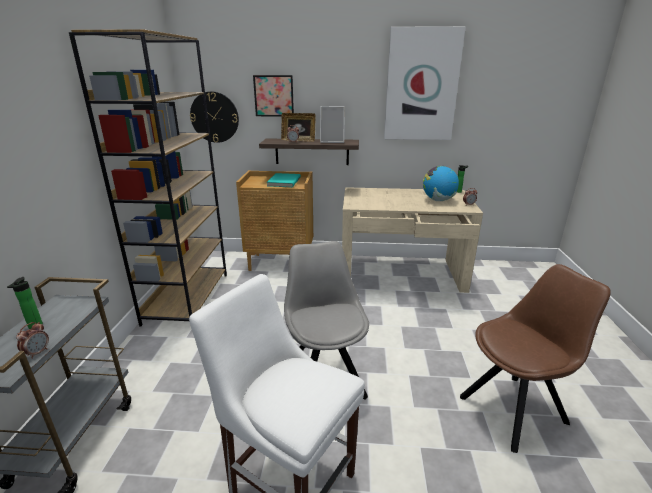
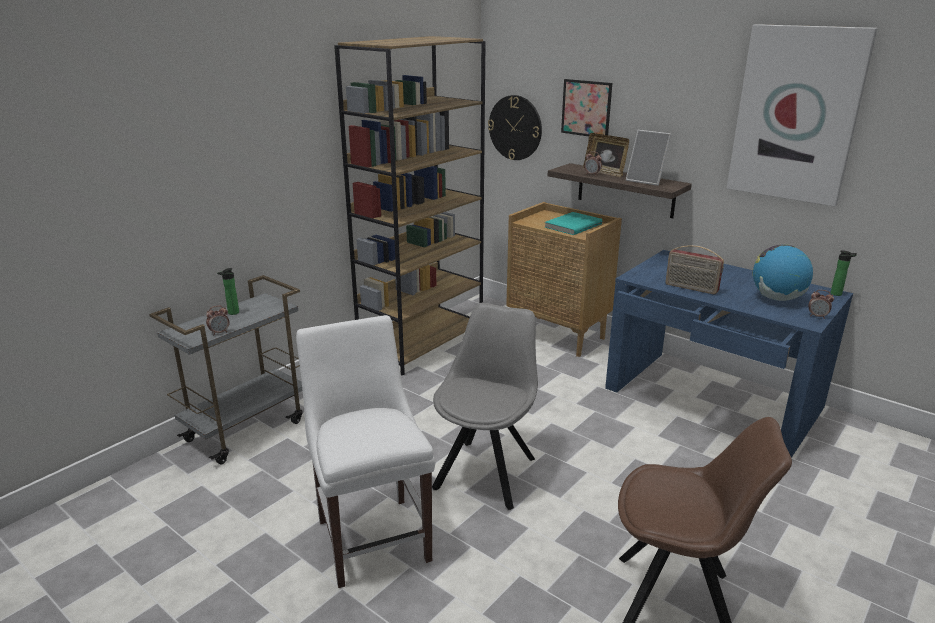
camera: 35 degrees right, 0 degrees up
(391, 205) = (691, 288): none -> radio
(402, 276) = (709, 403): beige desk -> blue desk

